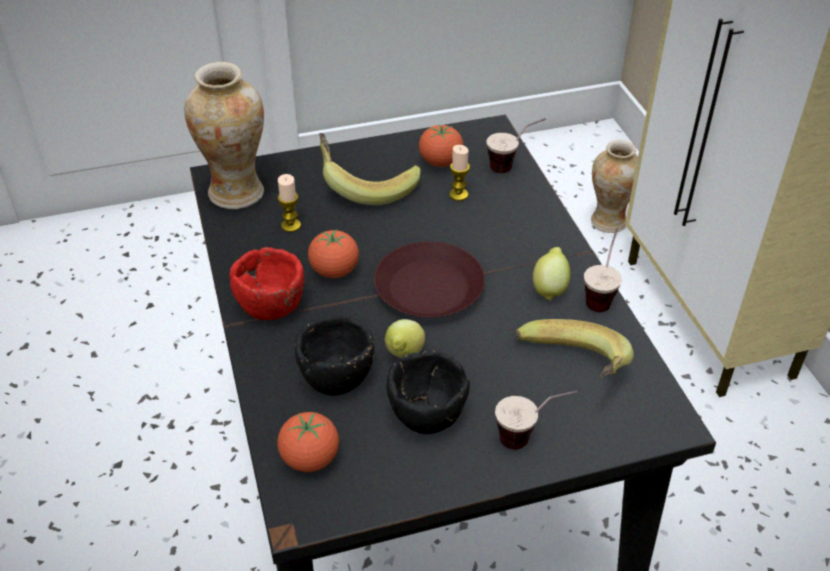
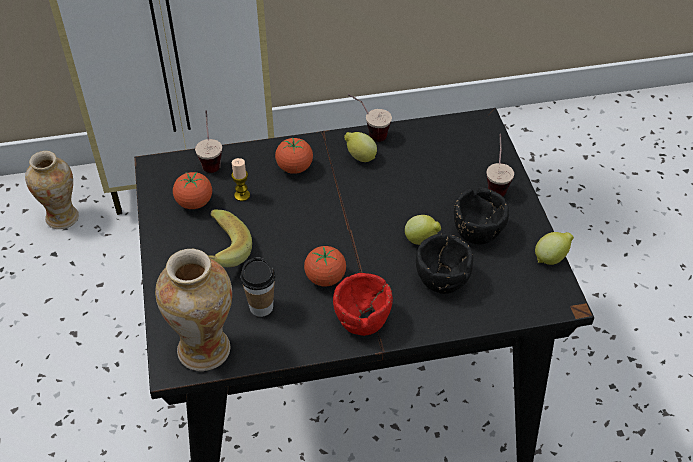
camera: 85 degrees left, 5 degrees up
(291, 225) = (261, 307): candle -> cup
(310, 459) = (517, 295): tomato -> tomato (294, 168)
(383, 503) = (551, 258): none -> lemon
(429, 289) = (353, 221): brown plate -> none
(570, 371) = (440, 158): banana -> none

